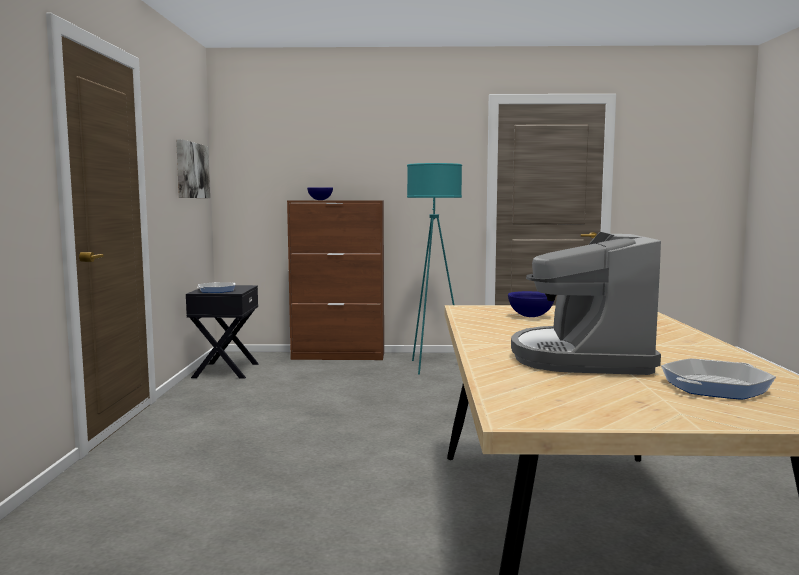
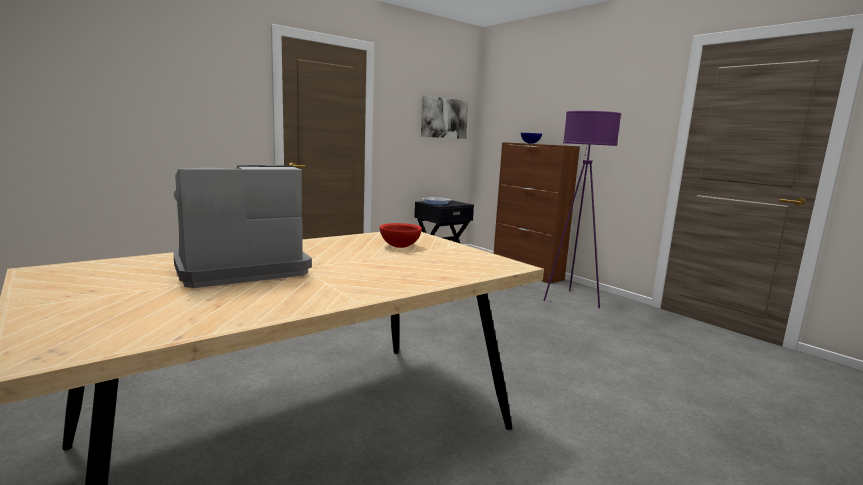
camera: 50 degrees right, 5 degrees up
(433, 367) = (571, 300): turquoise floor lamp -> purple floor lamp
(531, 316) = (400, 246): blue bowl -> red bowl
(715, 386) = (154, 306): frying pan -> none

